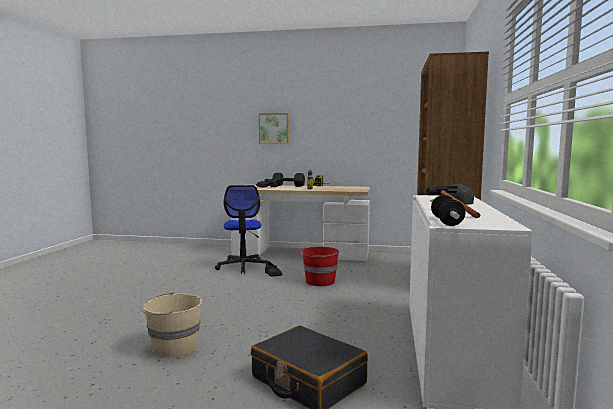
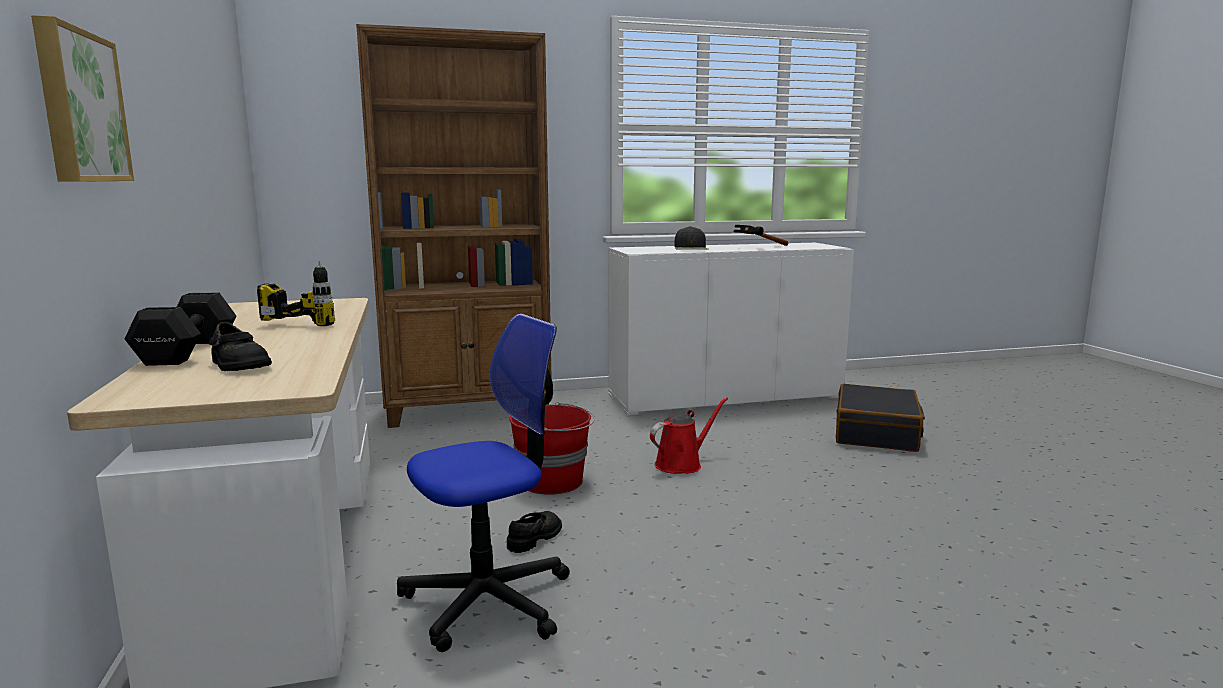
camera: 115 degrees left, 5 degrees up
(173, 348) = (959, 511): beige bucket -> none
(314, 305) = (682, 464): none -> red watering can
(446, 222) = (822, 247): dumbbell -> none

